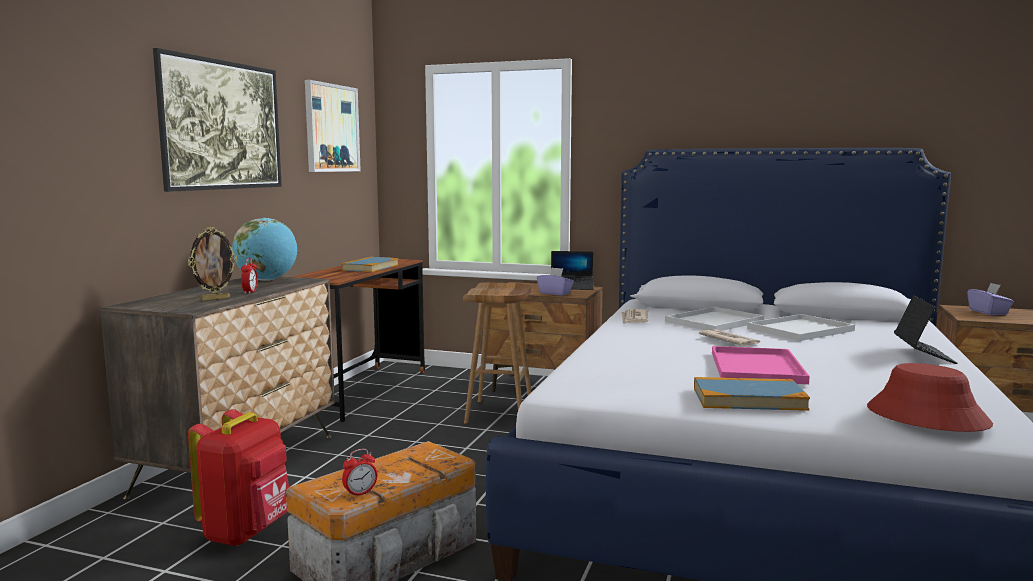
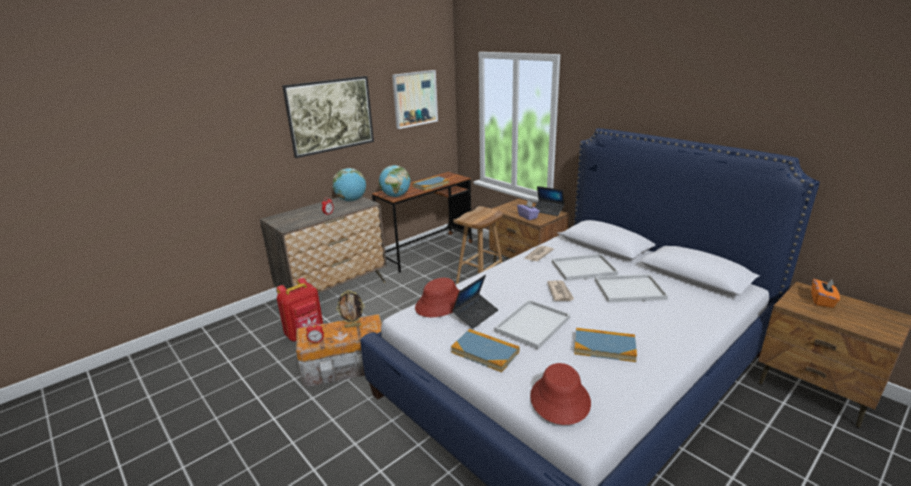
camera: 30 degrees right, 15 degrees up
(215, 299) = (307, 218): picture frame -> picture frame (353, 326)
(331, 278) = (395, 196): none -> globe
(593, 369) = (440, 303): none -> red hat
(755, 367) = (532, 323): pink tray -> white tray
(873, 371) = (604, 347): none -> book
(923, 355) = (671, 339): laptop -> laptop (475, 314)
(988, 312) = (822, 301): purple tissue box -> orange tissue box

